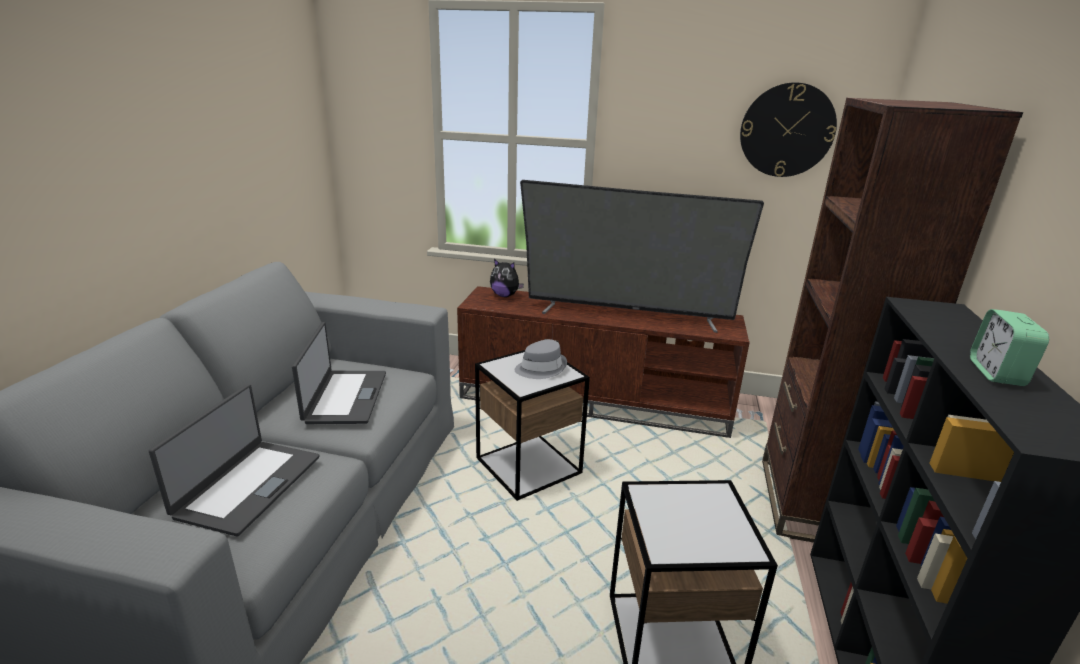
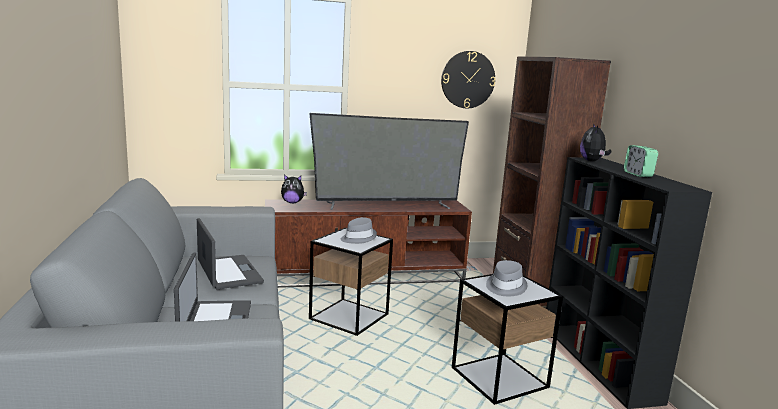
camera: 25 degrees left, 10 degrees down
(684, 517) = (505, 287): none -> grey hat
(928, 315) = (592, 161): none -> plush toy

